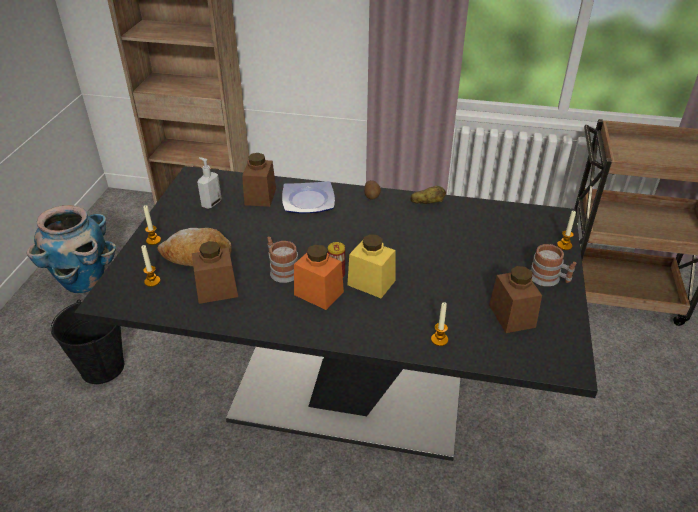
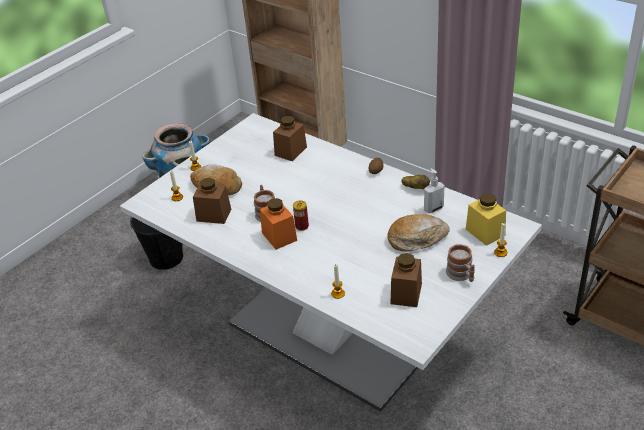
camera: 30 degrees right, 0 degrees up
(211, 203) = (252, 148): soap dispenser -> soap dispenser (433, 208)
(307, 201) = (322, 163): plate -> none
(348, 392) = (332, 333): black dining table -> white dining table
(371, 282) = (322, 239): yellow jar -> yellow jar (485, 232)
(472, 254) = (417, 239): none -> bread

